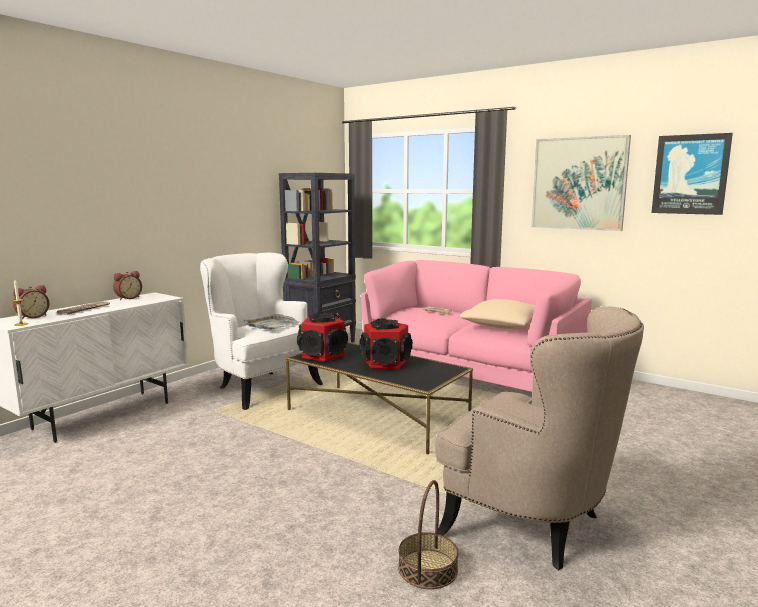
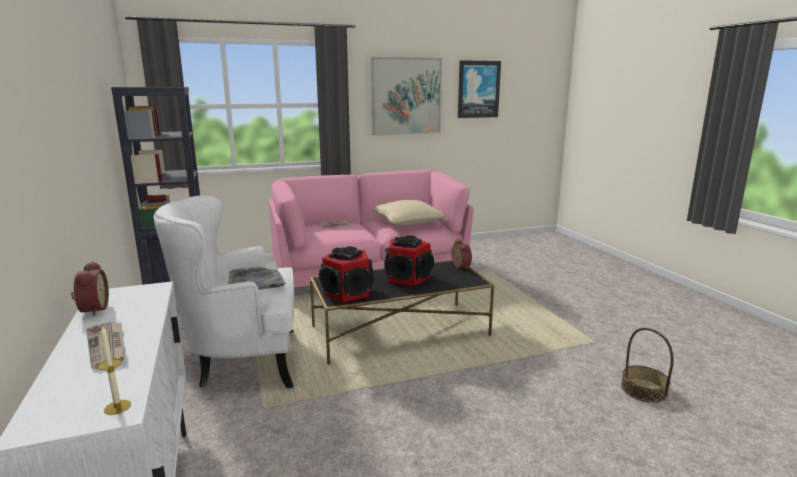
camera: 55 degrees left, 5 degrees up
(32, 317) = (71, 393): alarm clock -> alarm clock (459, 266)
(533, 524) = (609, 339): beige armchair -> none

